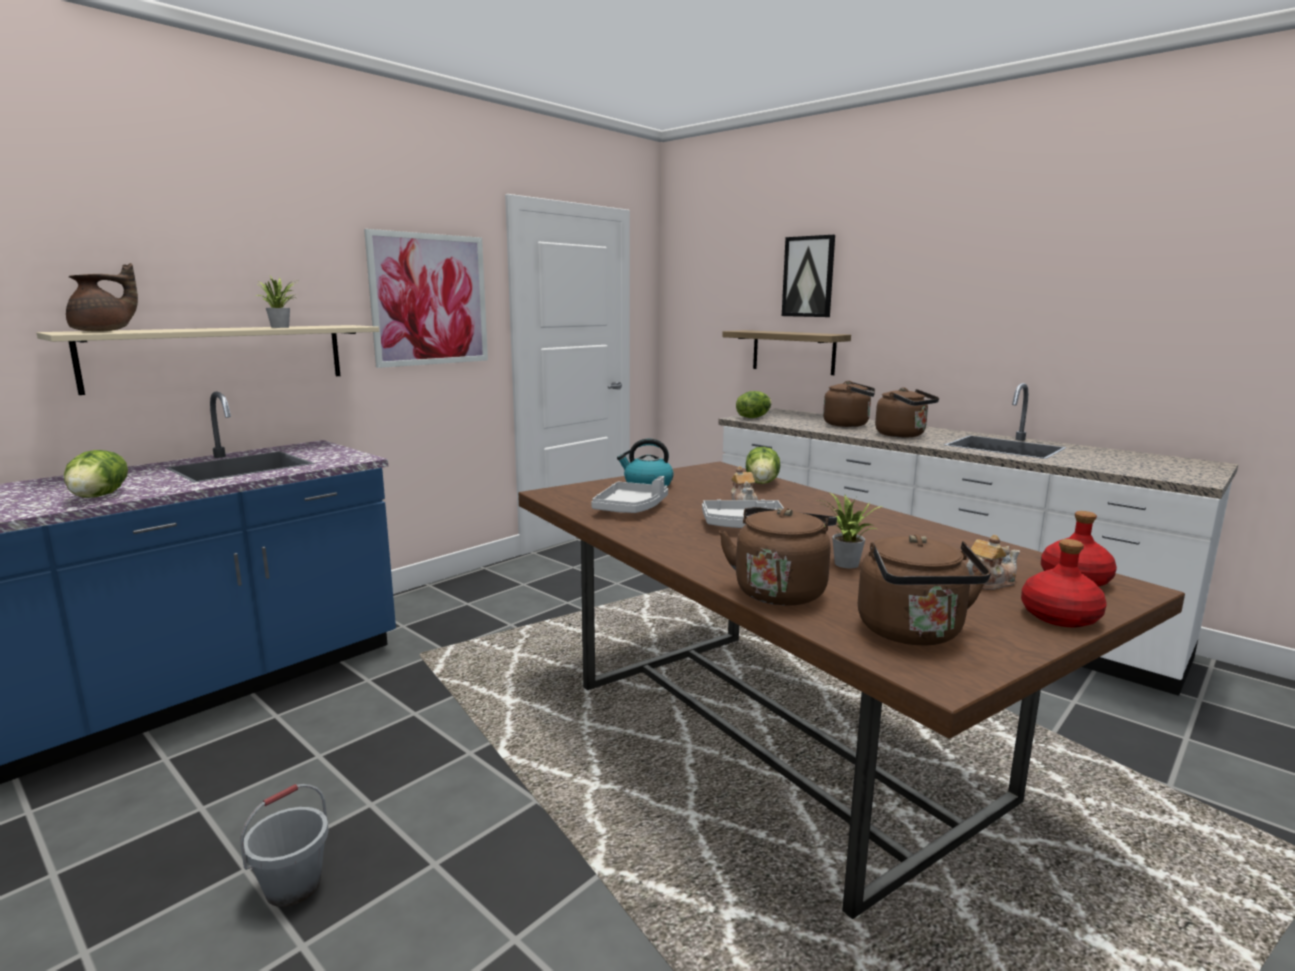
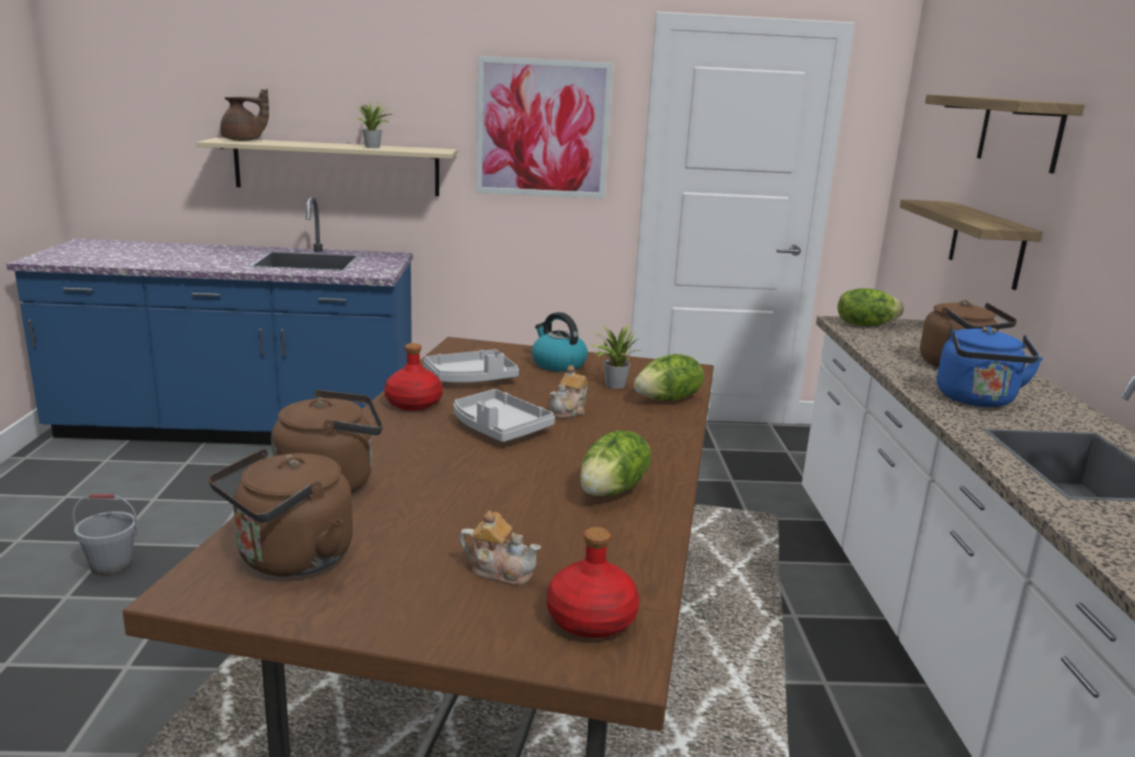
camera: 45 degrees right, 5 degrees up
(100, 496) = (187, 263): lettuce -> lettuce (613, 490)
(808, 276) = (1020, 133): picture -> shelf
(844, 564) = (447, 492): potted plant -> potted plant (612, 384)
(903, 435) = (977, 400): brown kettle -> blue kettle
(1059, 616) = (437, 626): red bottle -> red bottle (414, 403)

